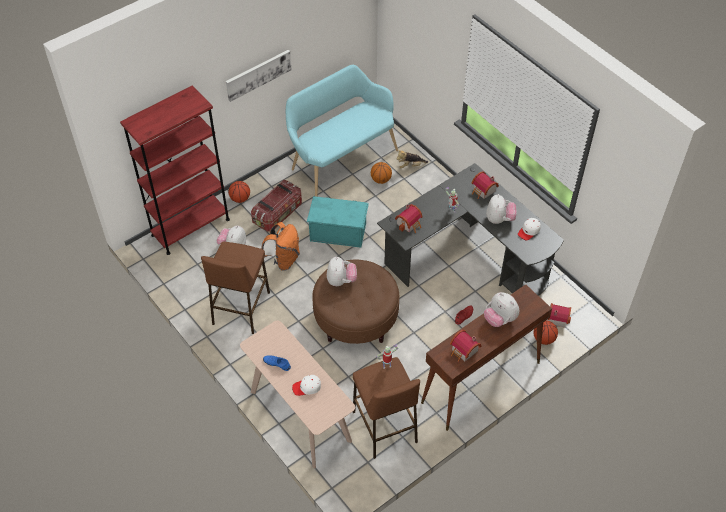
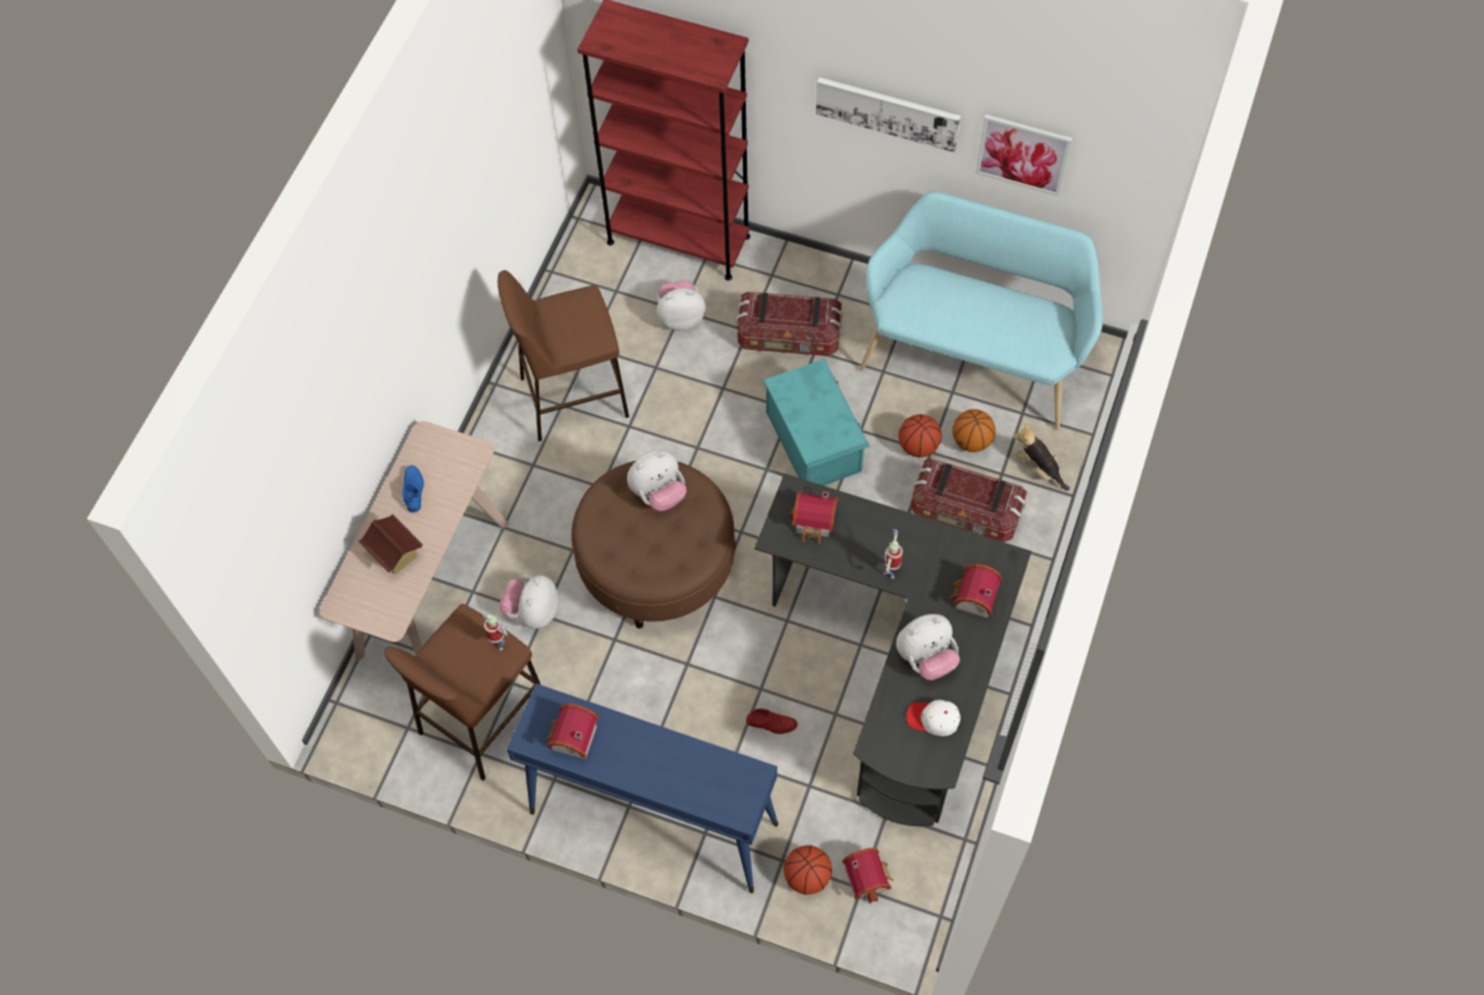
camera: 60 degrees right, 10 degrees up
(240, 199) = (780, 268): basketball -> basketball (918, 446)
(283, 260) = (703, 398): orange backpack -> none
(307, 387) = (395, 554): white cap -> toy house
(316, 47) = (1023, 154): none -> picture
(413, 199) = (965, 513): none -> storage box
(480, 383) = (652, 818): brown console table -> blue console table
(500, 319) = (673, 761): plush toy -> plush toy (533, 611)

